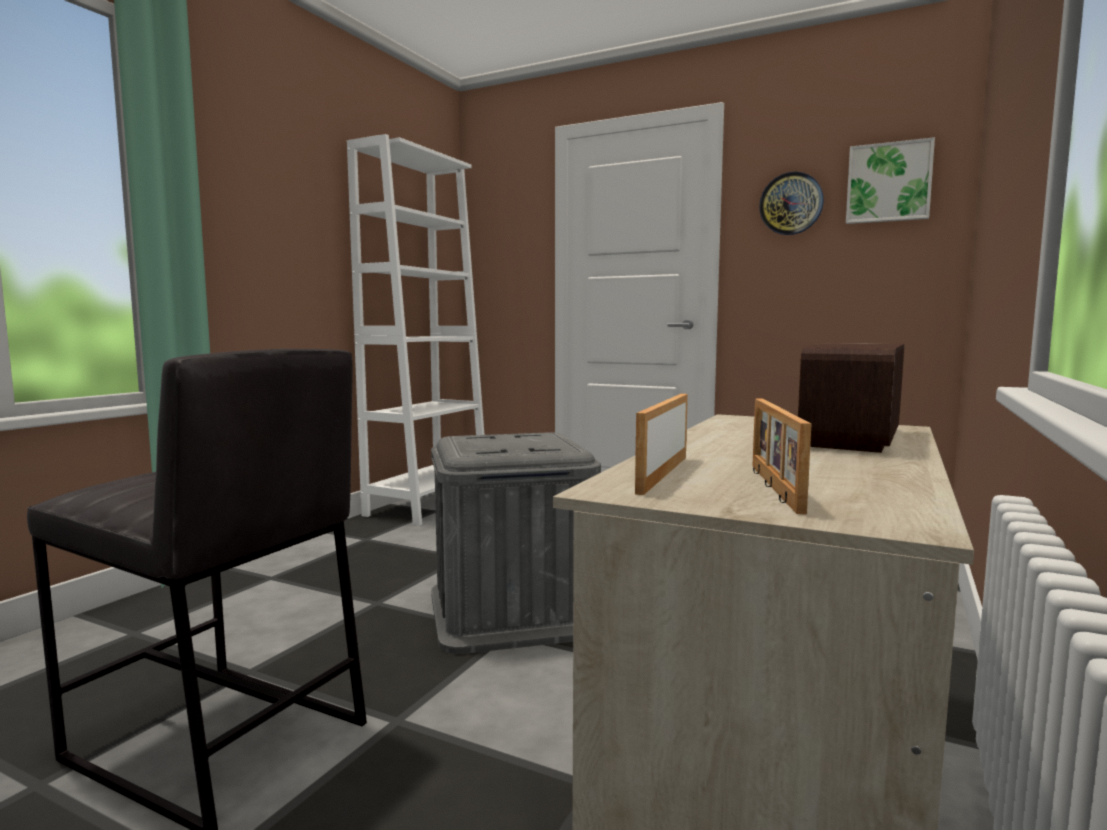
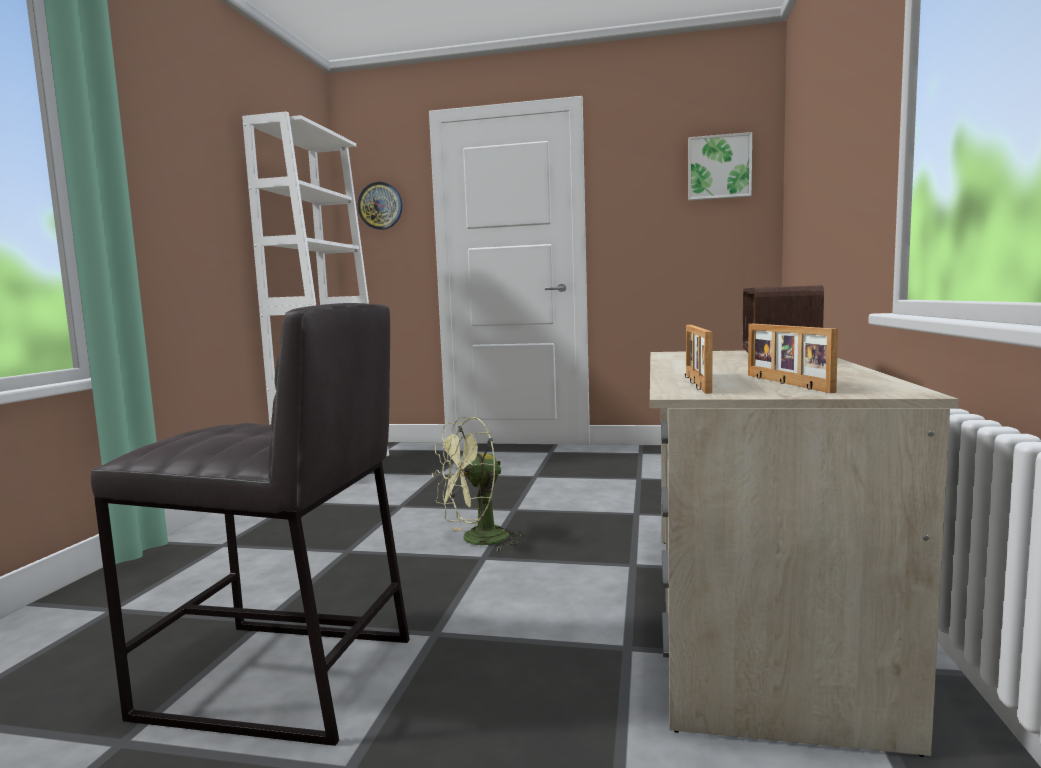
camera: 15 degrees left, 0 degrees up
(512, 611) = (476, 540): grey storage box -> green fan
(791, 204) = (643, 183): wall clock -> wall clock (380, 206)

